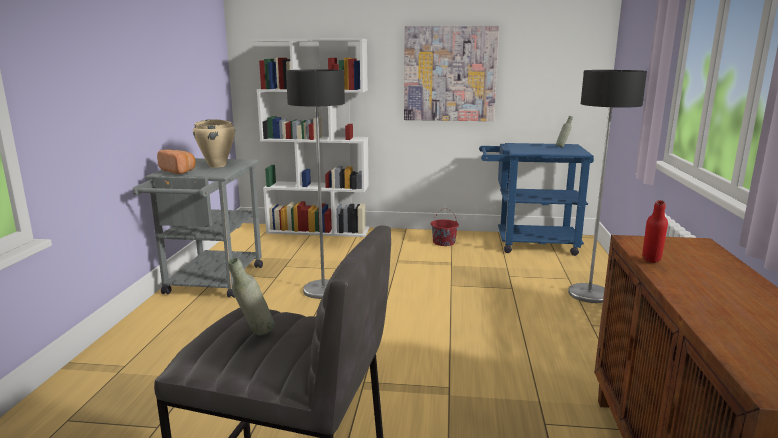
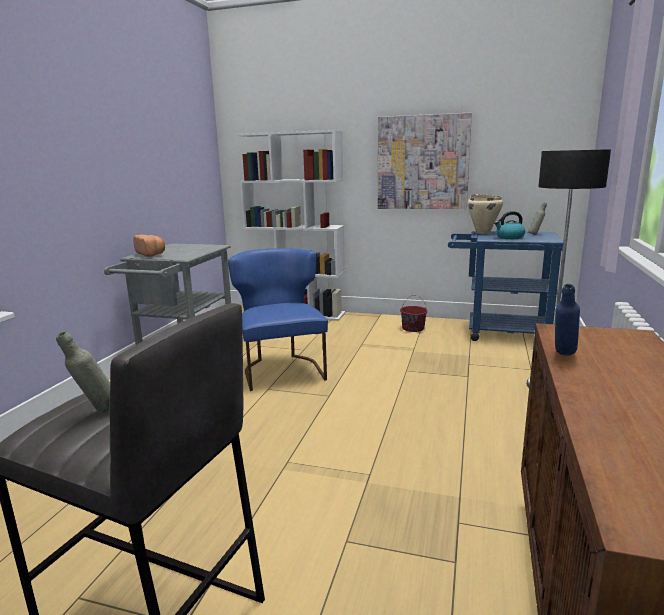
camera: 10 degrees right, 0 degrees up
(217, 166) = (189, 250): beige cooking pot -> beige cooking pot (483, 232)
(323, 290) = (281, 369): floor lamp -> blue chair
(540, 150) = (509, 237): none -> kettle
(651, 263) = (563, 356): red bottle -> blue bottle

